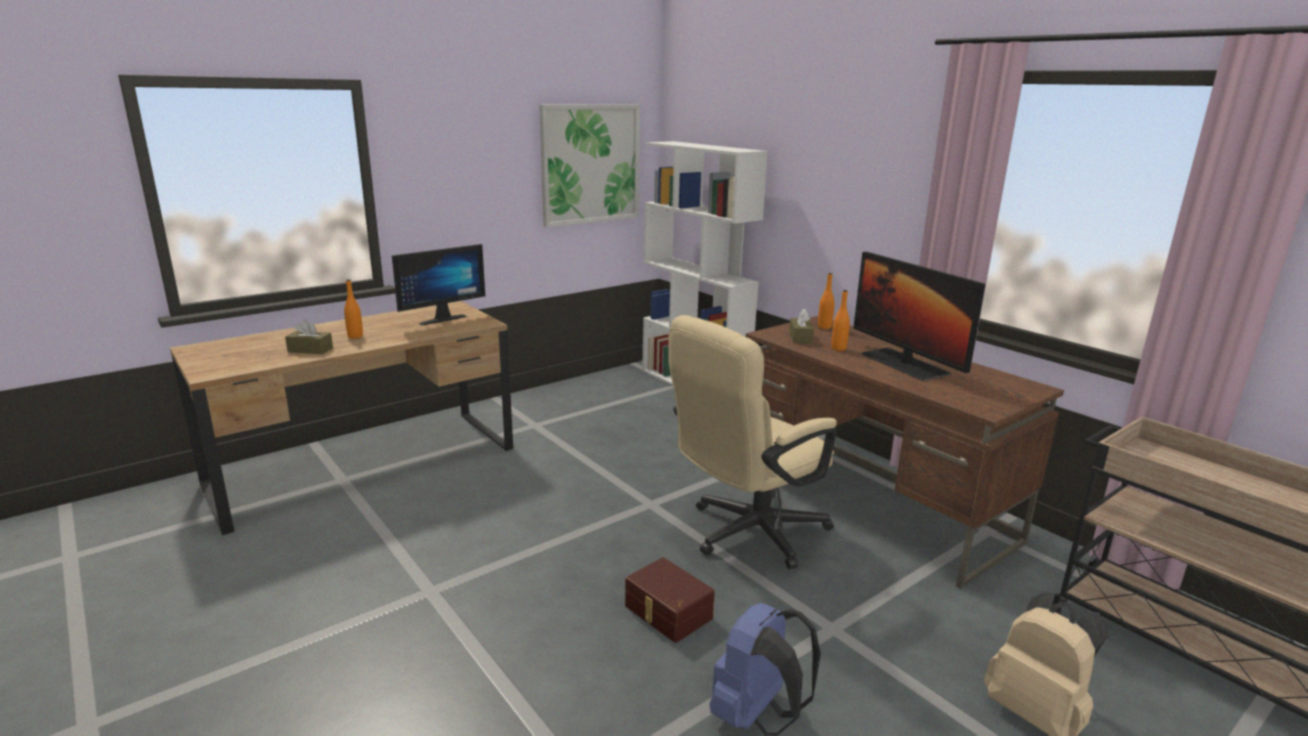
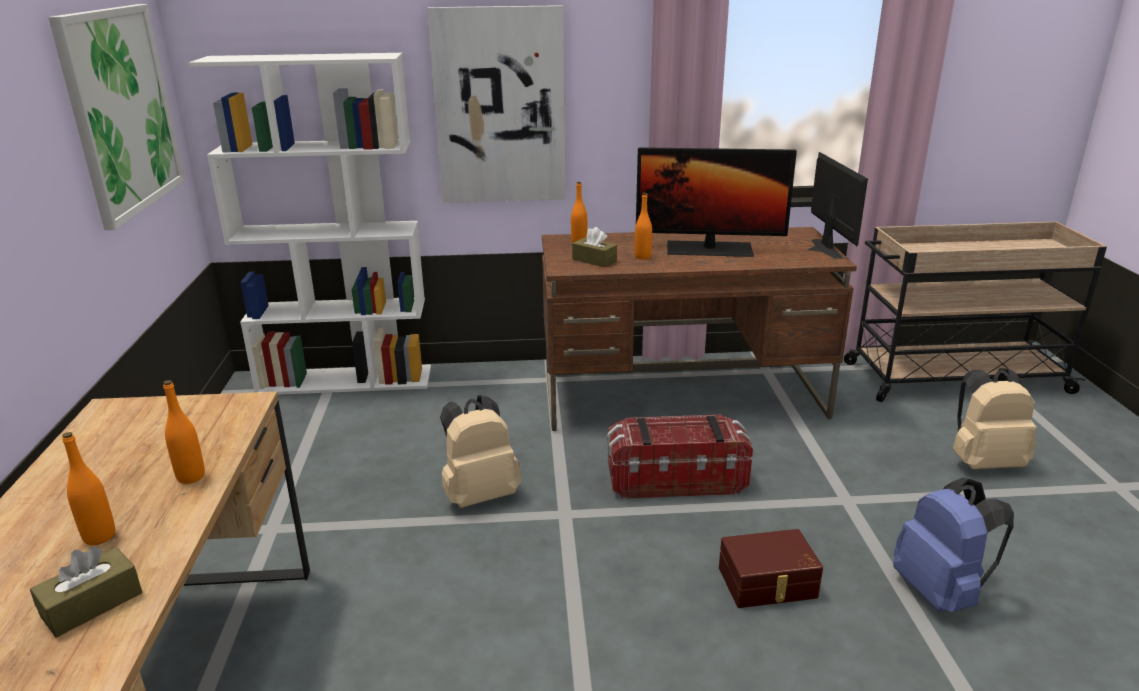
camera: 55 degrees left, 5 degrees up
(412, 334) = (191, 477): none -> orange bottle
(440, 318) = (153, 435): monitor -> monitor (819, 249)
(634, 468) = (479, 494): none -> beige backpack
(747, 534) = (675, 479): beige office chair -> storage box
(825, 204) = (500, 107): none -> picture

